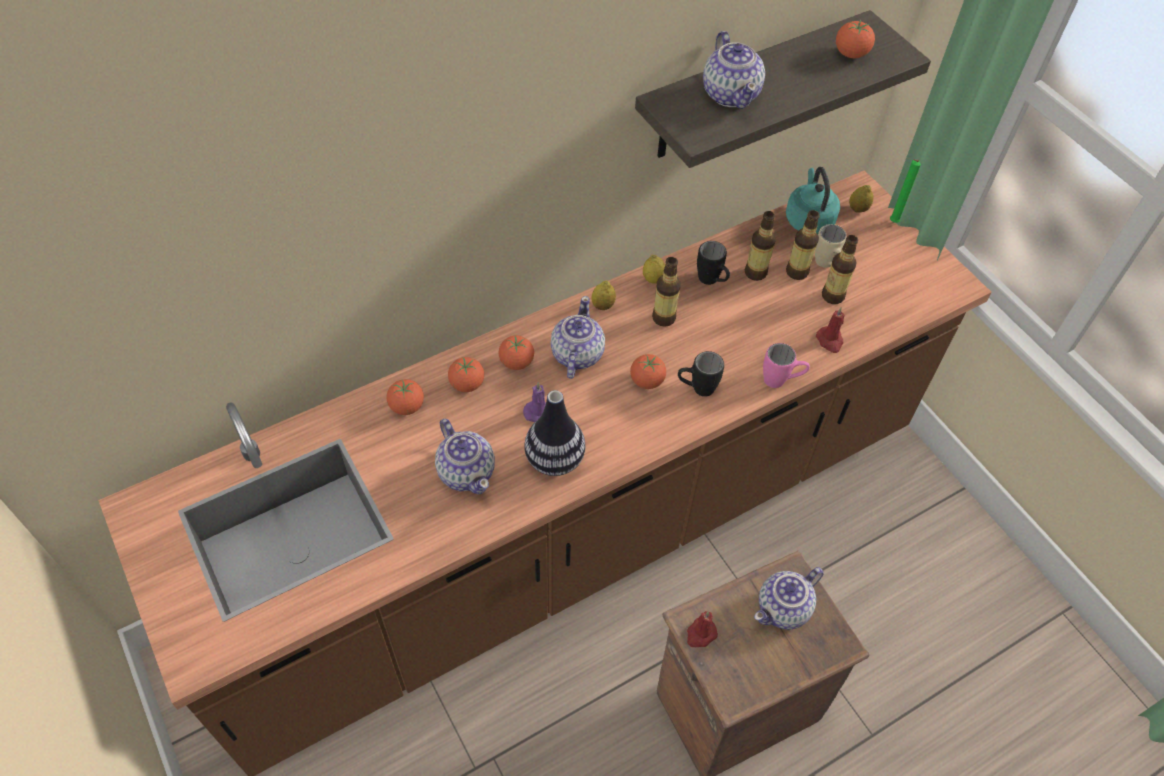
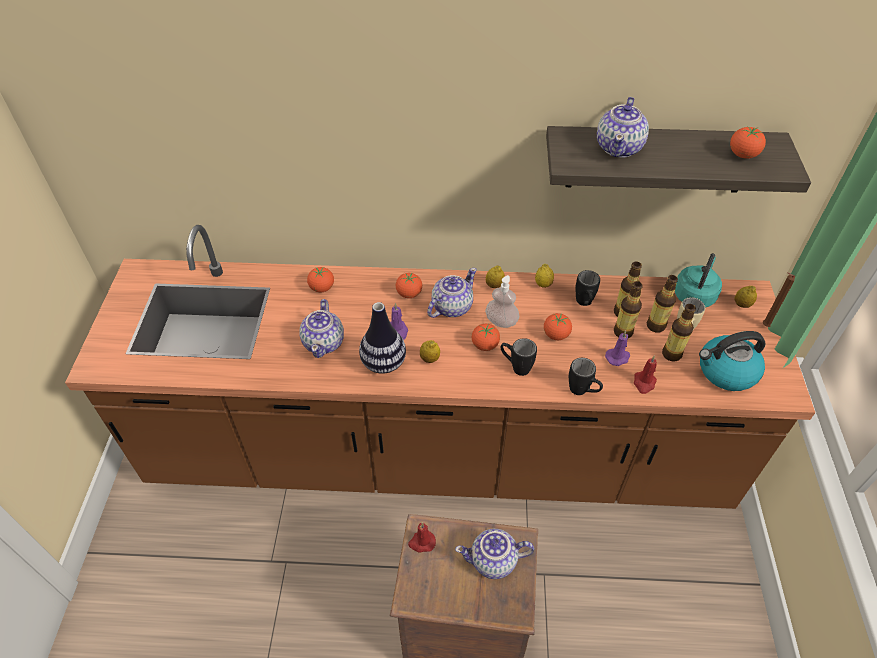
camera: 35 degrees right, 5 degrees down
(467, 384) = (368, 292): tomato -> tomato (556, 335)
(601, 427) = (430, 359): none -> lemon
(642, 345) = (501, 321): none -> soap dispenser
(664, 318) = (530, 311): bottle -> bottle (623, 332)
(781, 381) = (583, 392): pink mug -> black mug
(786, 325) = (618, 357): none -> purple candle
(892, 223) = (764, 326): green candle -> brown candle
(892, 289) = (726, 371): none -> kettle

